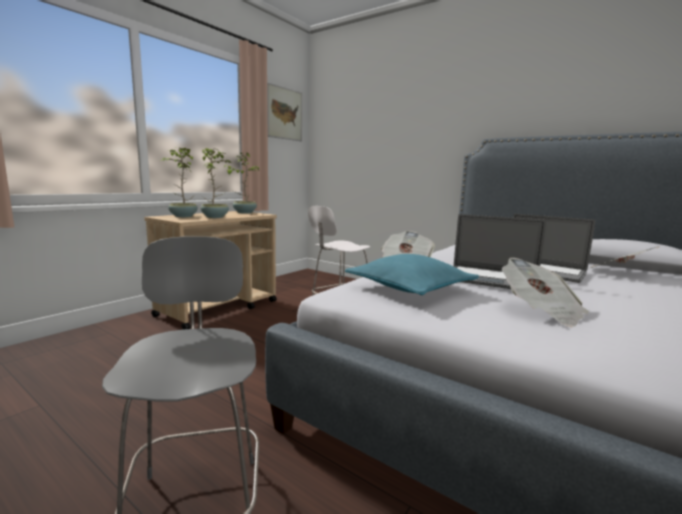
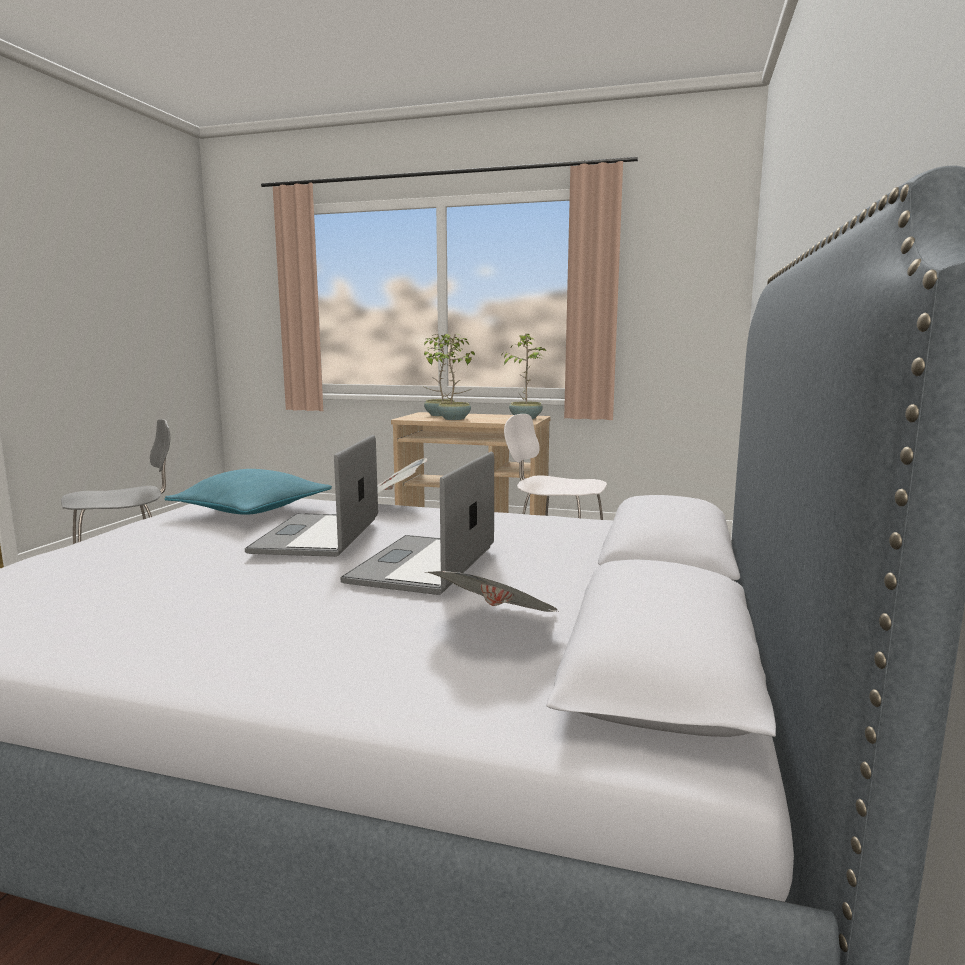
camera: 70 degrees right, 0 degrees up
(284, 113) = (682, 254): picture -> none
(541, 311) = (175, 556): newspaper -> none

